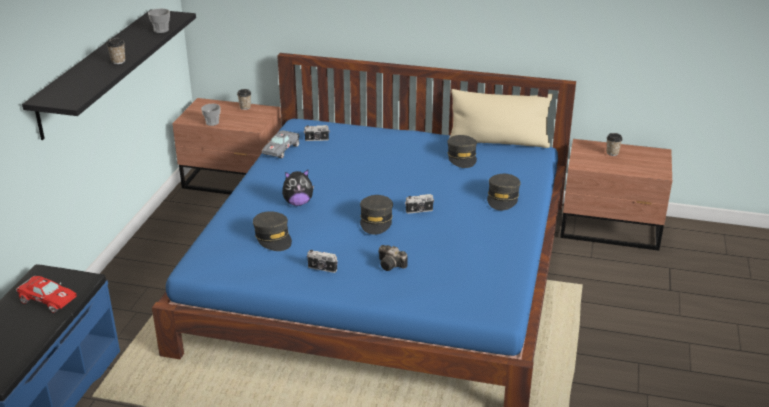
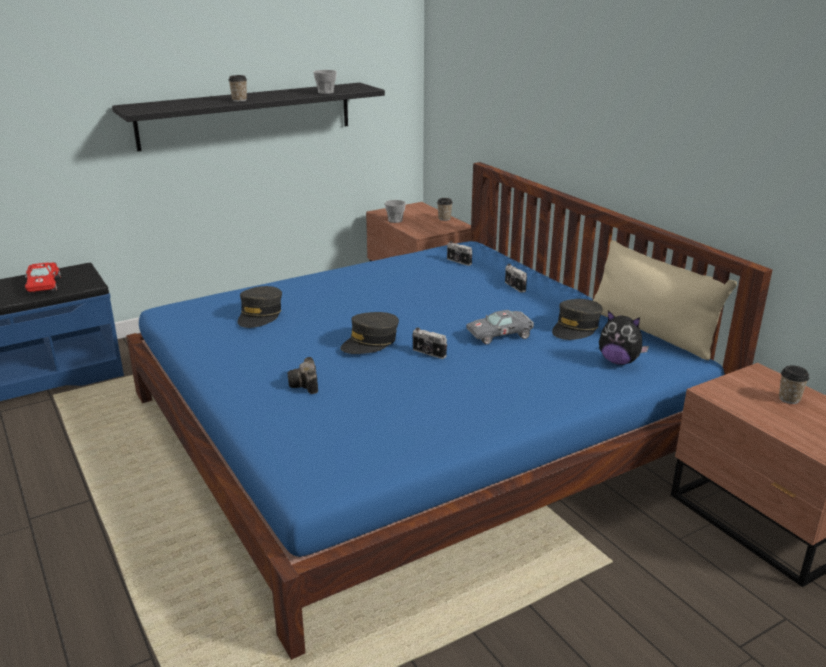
camera: 45 degrees right, 5 degrees down
(281, 149) = (413, 258): grey toy car -> grey toy car (501, 334)
(298, 203) = (338, 300): plush toy -> plush toy (619, 361)
(322, 269) = (245, 357): camera -> camera (514, 287)
(502, 198) = (545, 383): grey cap -> none

